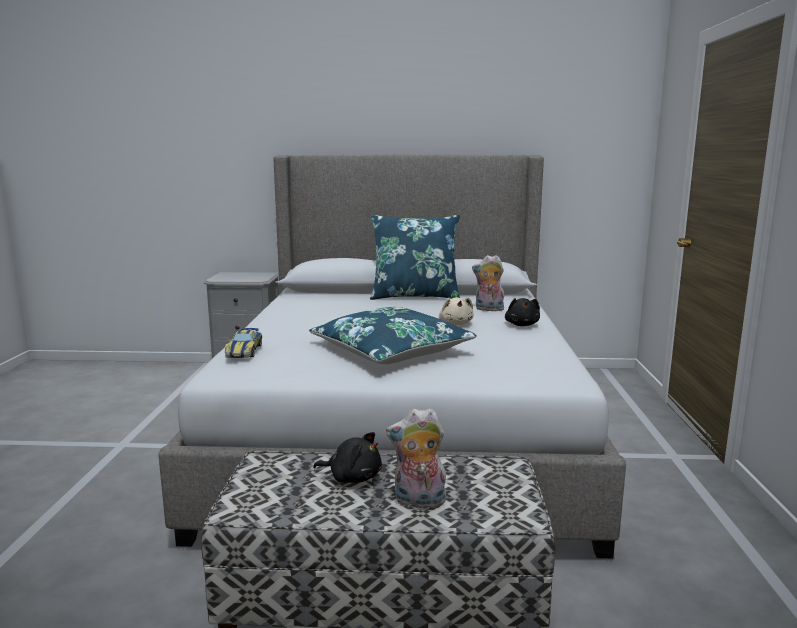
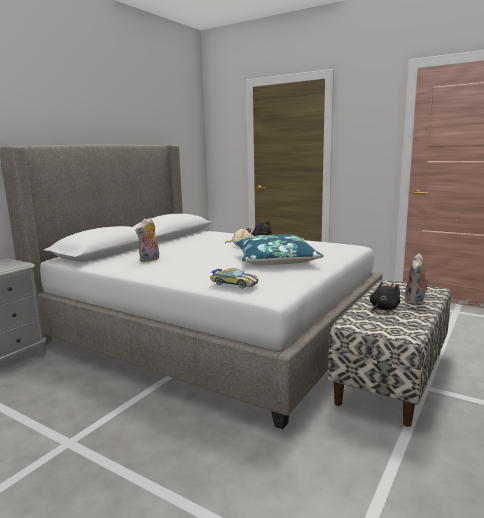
camera: 60 degrees left, 0 degrees up
(414, 296) = (163, 244): blue pillow -> none
(488, 309) = (222, 238): plush toy -> plush toy (149, 260)

